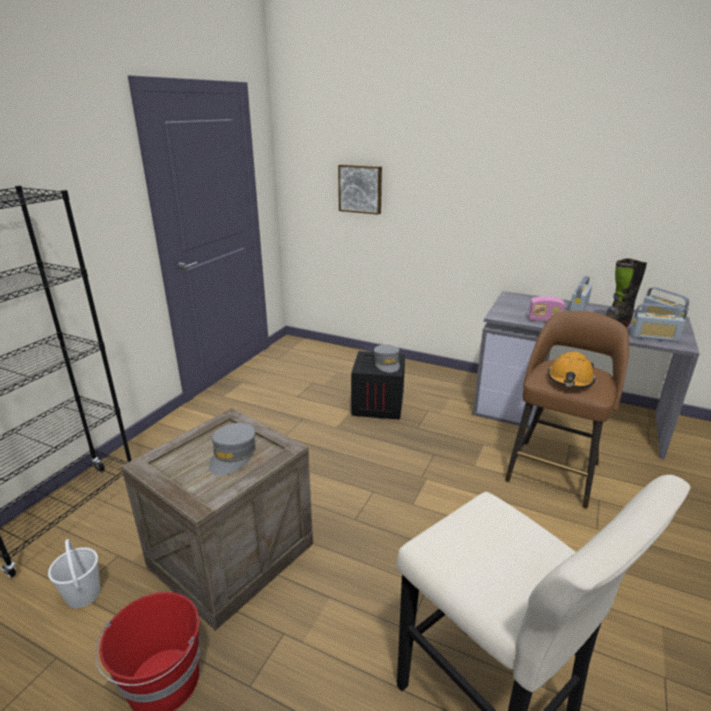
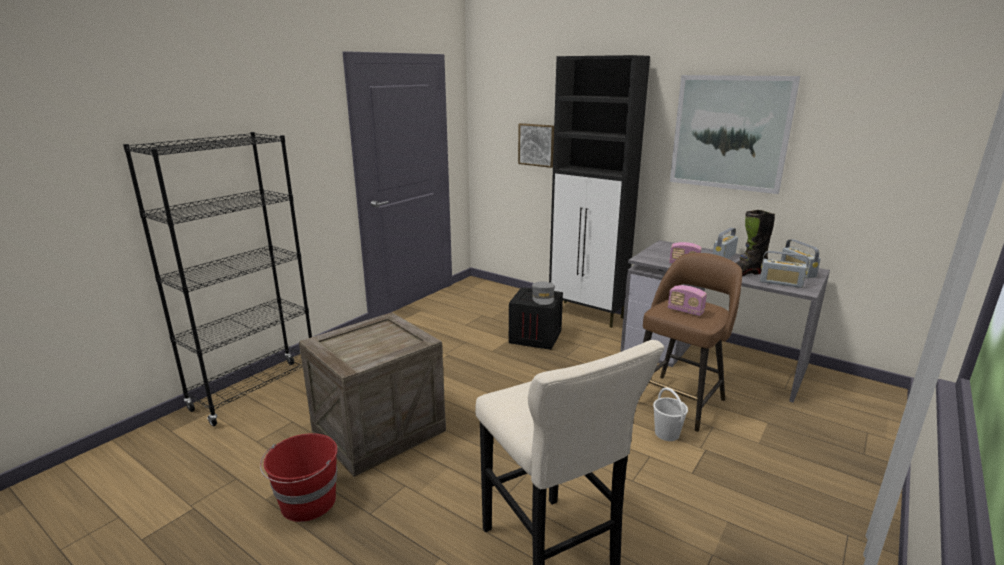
camera: 10 degrees right, 5 degrees down
(83, 594) = (262, 443): white bucket -> white bucket (666, 433)
(233, 456) = (382, 342): grey cap -> none
(424, 372) = (587, 314): none -> black cabinet
(570, 379) = (685, 311): orange hard hat -> radio
(585, 172) = (730, 133): none -> picture

